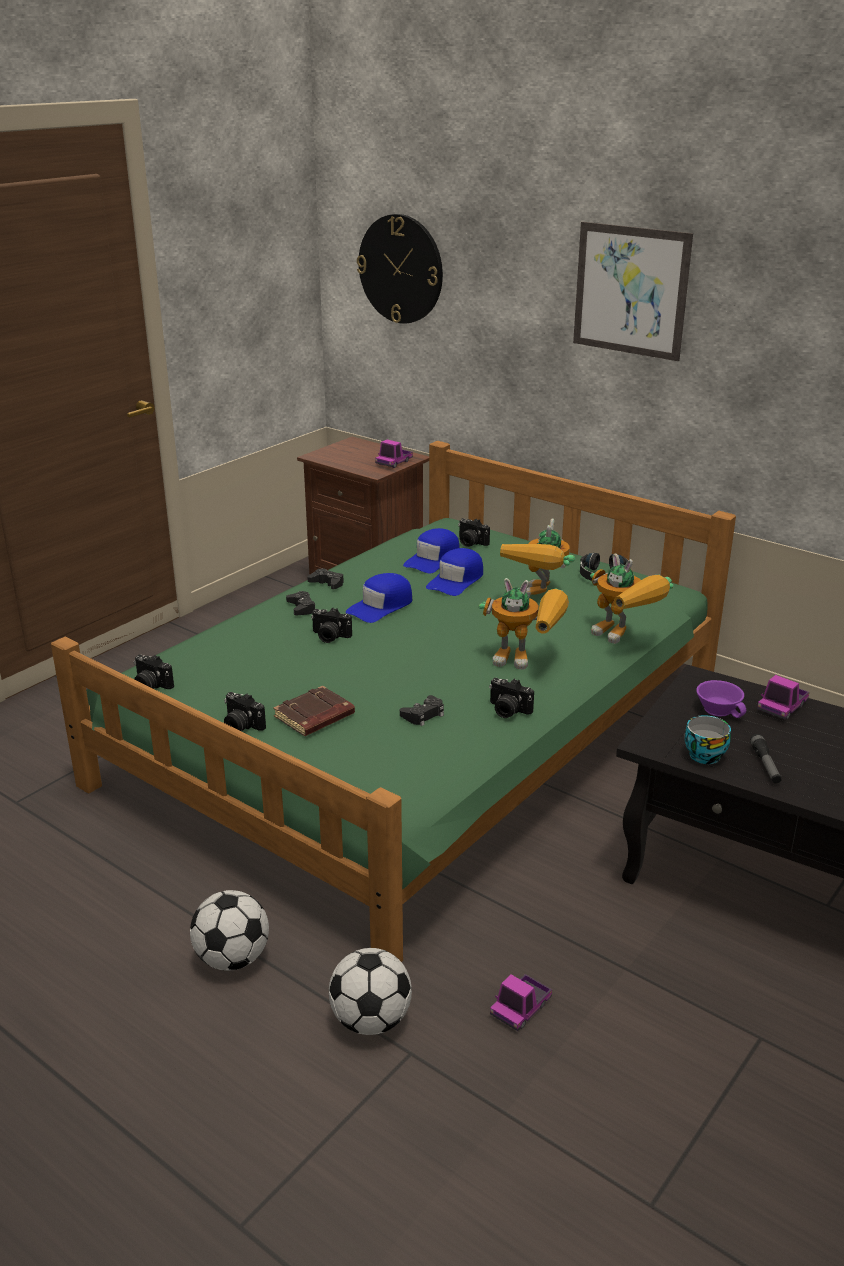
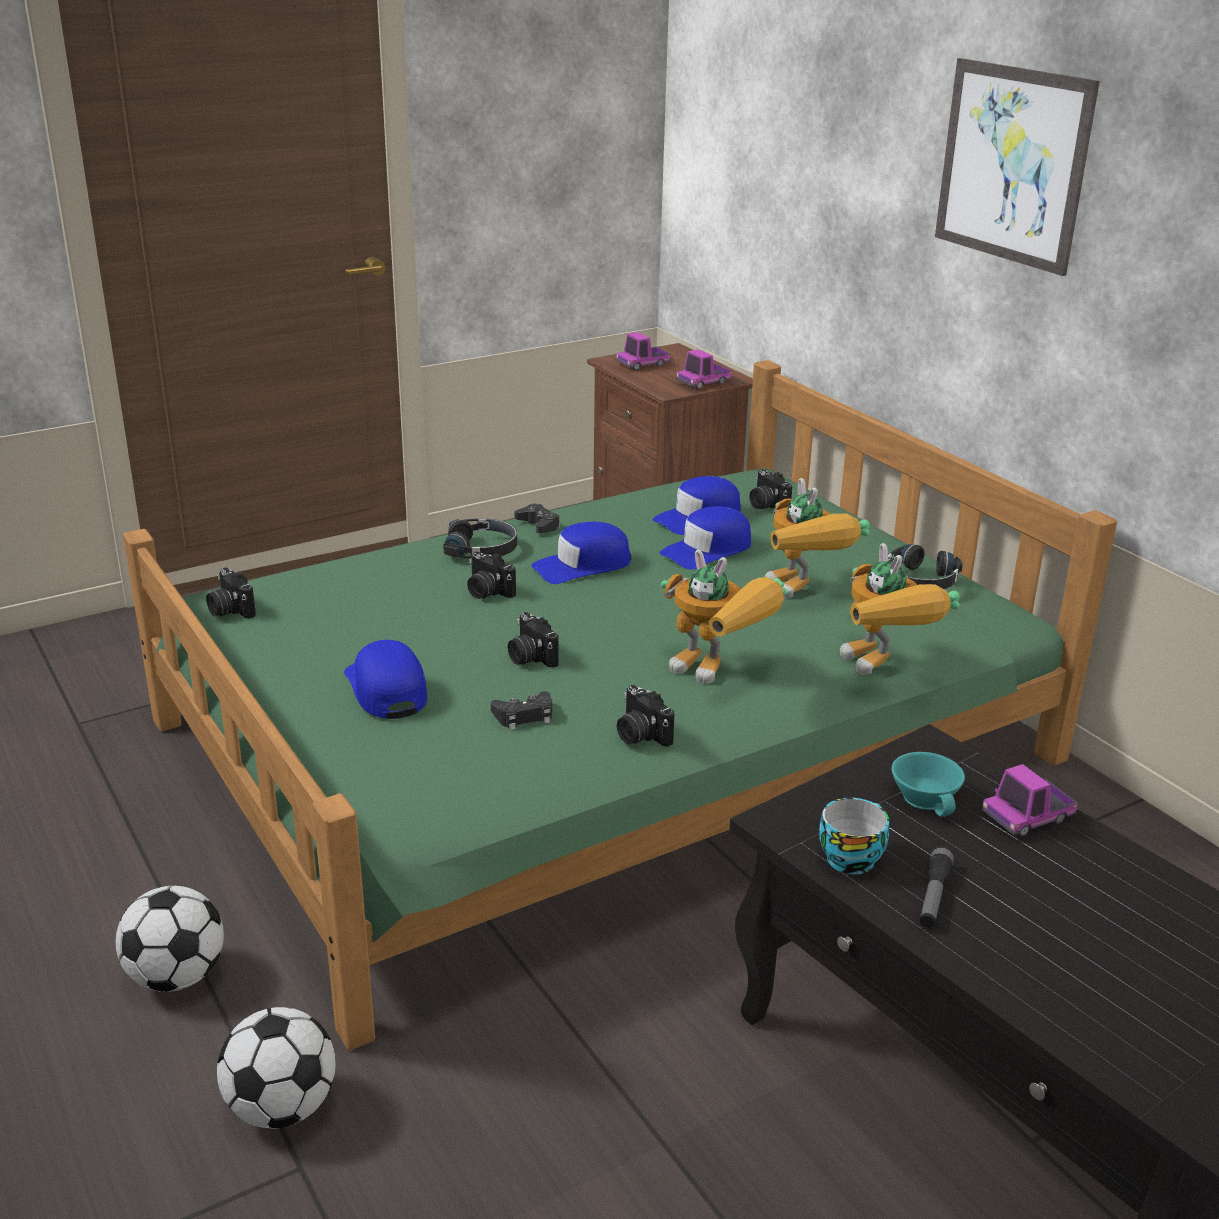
camera: 20 degrees right, 0 degrees up
(241, 726) = (291, 680): camera -> camera (530, 657)
(301, 608) = (482, 549): black game controller -> black headphones
(314, 717) = (386, 689): brown book -> blue cap
(401, 269) = (748, 118): wall clock -> none
(520, 1008) = (481, 1153): toy truck -> toy truck (643, 364)
(540, 598) = (804, 594): toy robot -> toy robot turned 60 degrees counterclockwise
(720, 709) = (928, 798): purple cup -> turquoise cup

